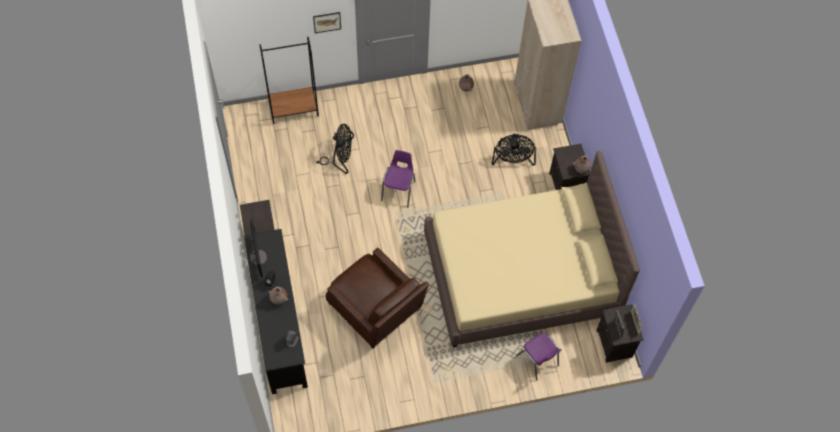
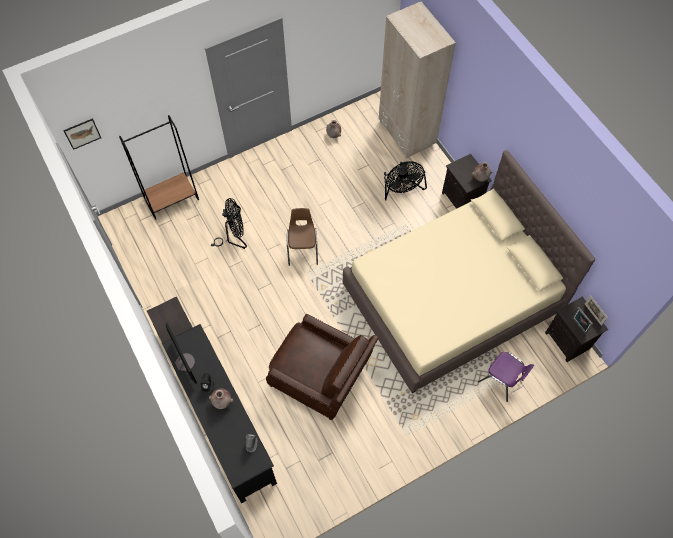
camera: 15 degrees left, 0 degrees up
(327, 22) = (184, 95): picture -> picture (82, 133)
(399, 190) = (303, 250): purple chair -> brown chair

